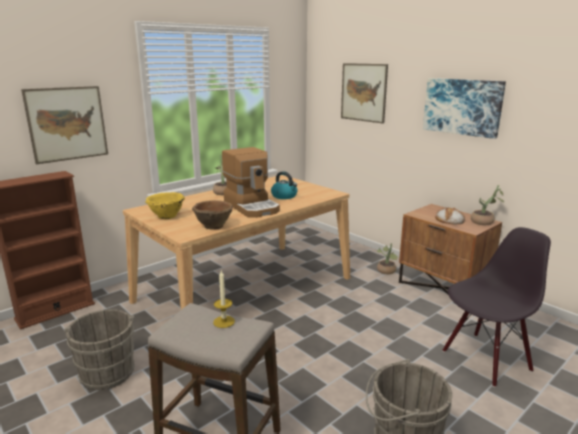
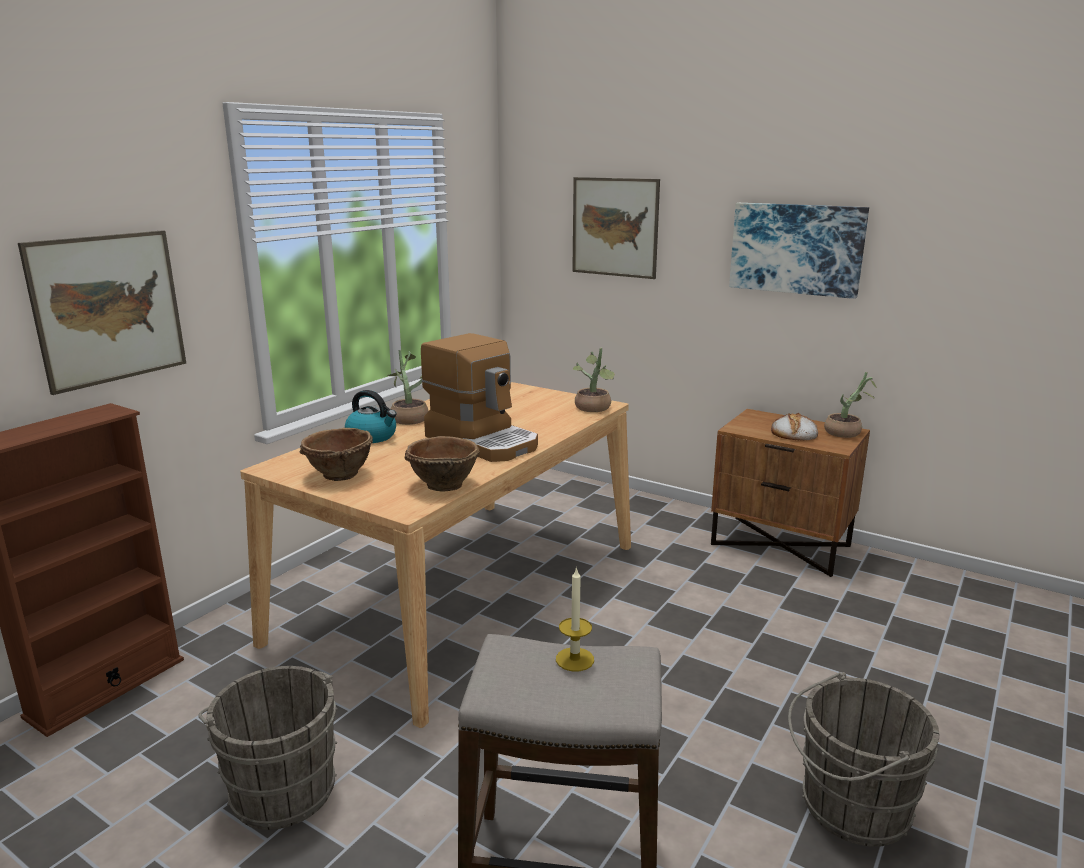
camera: 15 degrees left, 0 degrees up
(166, 216) = (339, 475): yellow bowl -> brown bowl
(284, 196) = (524, 417): kettle -> kettle (372, 437)
(386, 272) = (683, 529): potted plant -> potted plant (594, 409)
(485, 359) = (900, 652): black chair -> none

